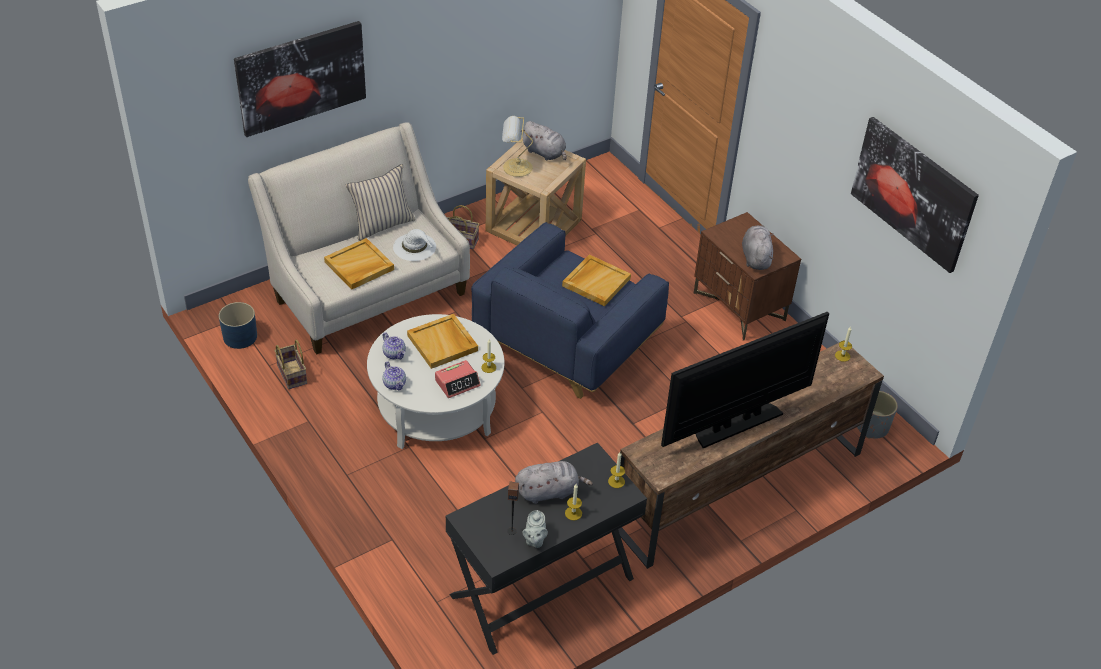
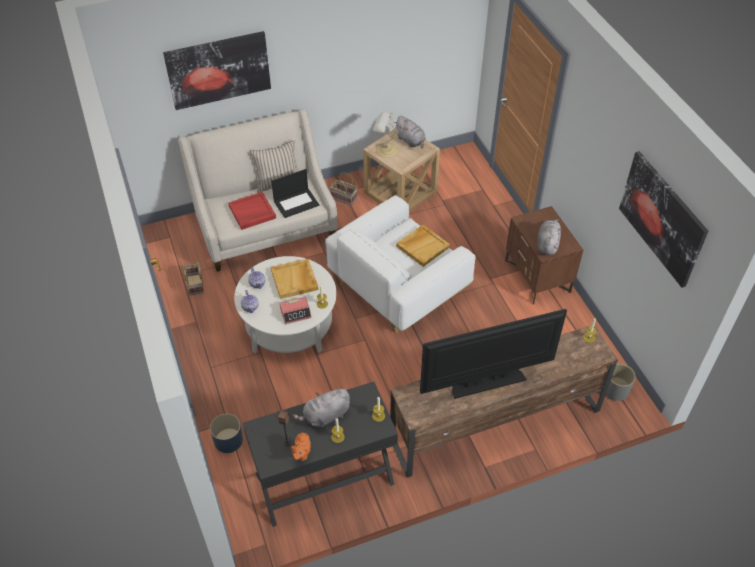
camera: 15 degrees right, 5 degrees up
(240, 337) = (168, 251): blue planter -> blue planter (228, 440)
(359, 266) = (252, 212): beige tray -> red tray
(415, 247) = (296, 202): white hat -> laptop
(534, 540) = (301, 454): grey teapot -> orange teapot
(549, 492) = (325, 416): grey plush toy -> grey plush toy turned 150 degrees clockwise
(566, 341) = (398, 287): blue armchair -> white armchair

